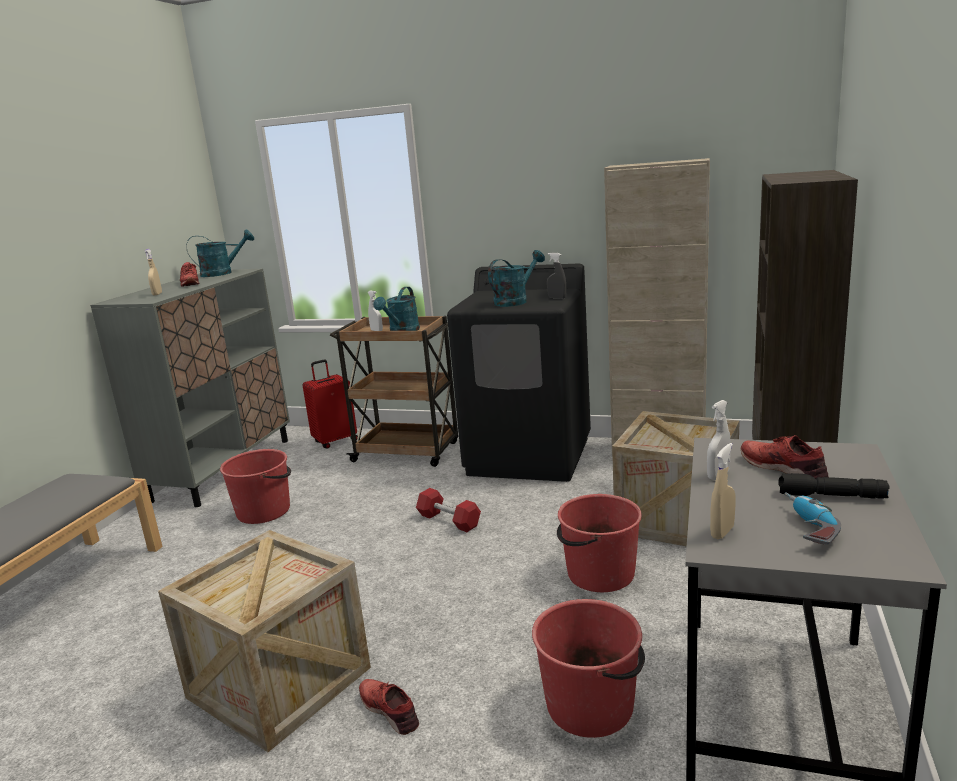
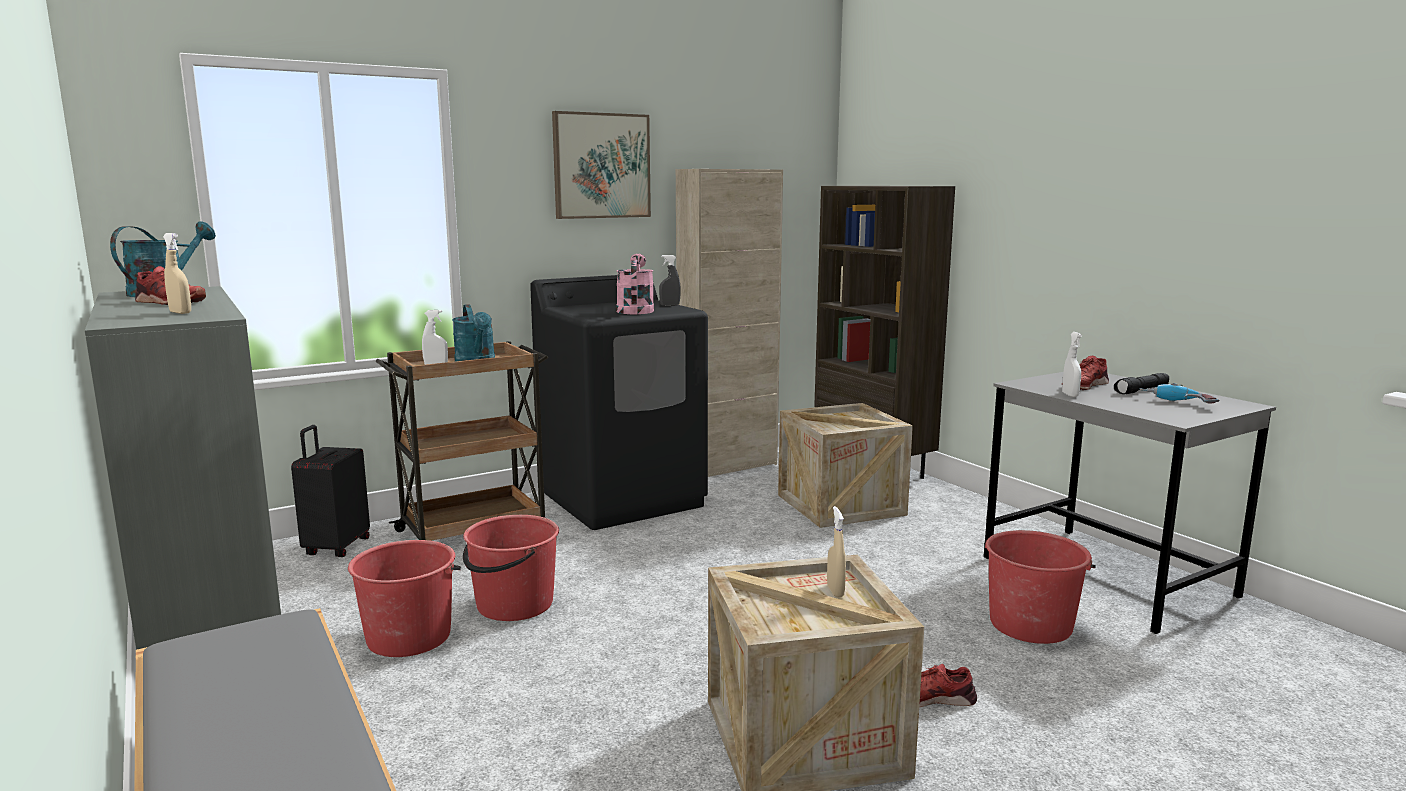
camera: 50 degrees left, 5 degrees down
(335, 441) = (336, 547): red suitcase -> black suitcase
(449, 520) = (663, 567): red dumbbell -> none
(515, 301) = (635, 310): turquoise watering can -> pink watering can
(540, 167) = (601, 166): none -> picture
(599, 574) = (868, 555): red bucket -> red bucket (513, 605)
(722, 532) = (1157, 414): beige spray bottle -> beige spray bottle (835, 591)
(783, 468) = (1084, 385): red shoe -> red shoe turned 45 degrees counterclockwise

